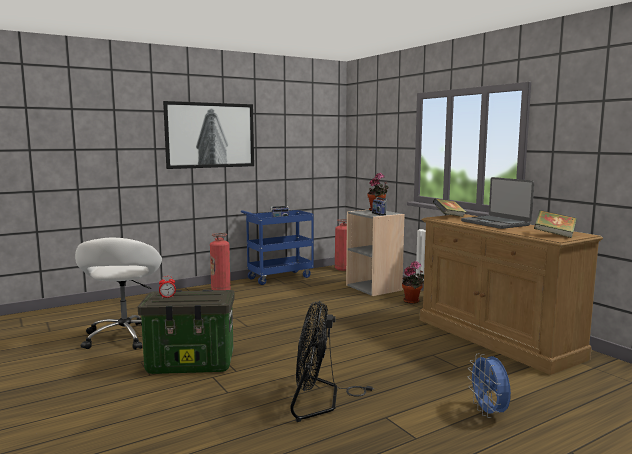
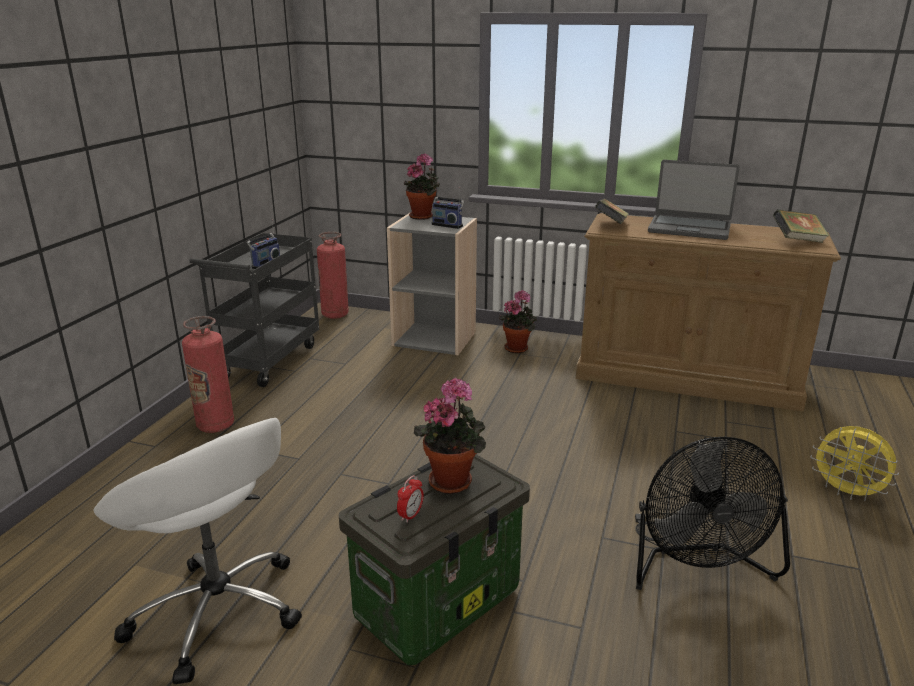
camera: 40 degrees left, 15 degrees up
(204, 294) = (452, 480): none -> potted plant
(210, 135) = (116, 112): picture -> none
(278, 278) = (268, 364): blue cart -> grey cart
(322, 397) = (691, 564): black fan -> black fan turned 60 degrees counterclockwise
(489, 413) = (847, 492): blue fan -> yellow fan

